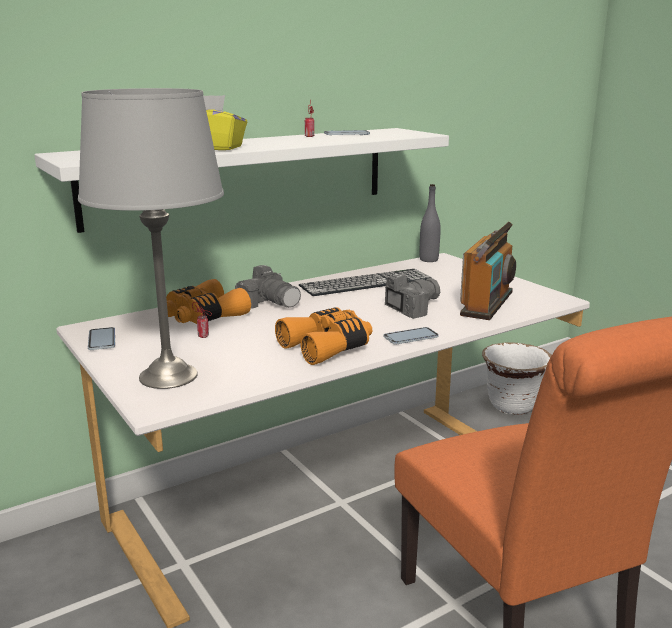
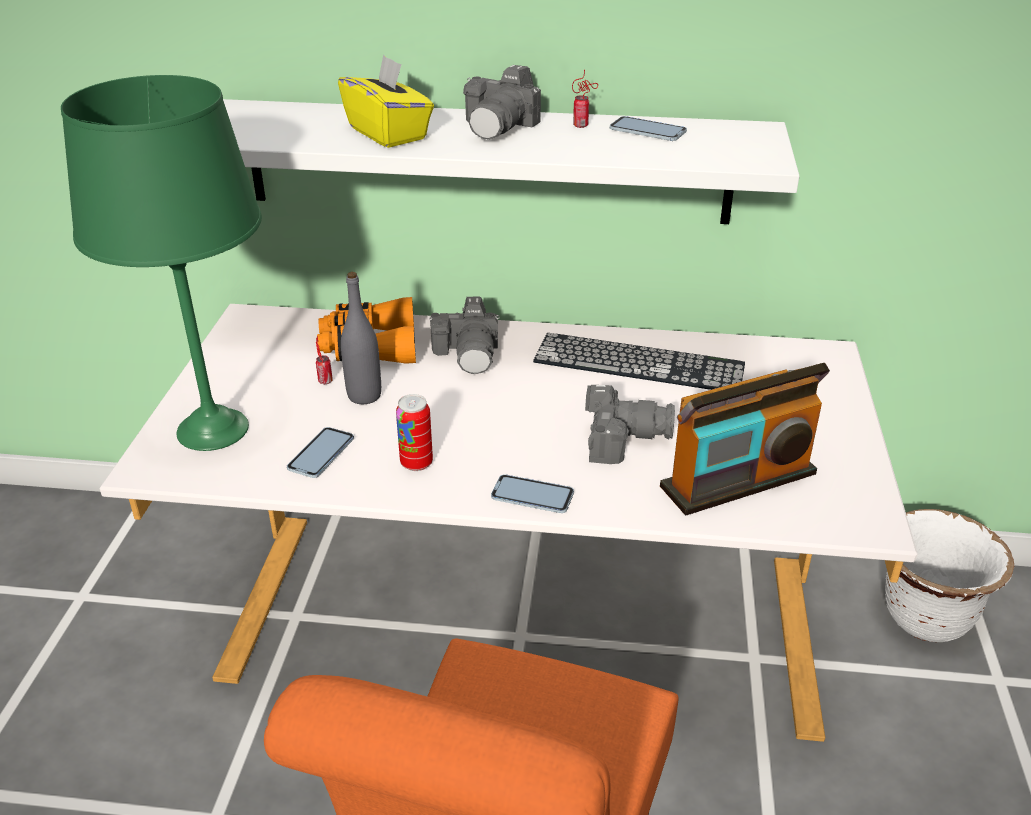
camera: 40 degrees right, 15 degrees up
(102, 340) = (235, 343): phone -> phone (321, 454)
(168, 375) = (214, 429): grey table lamp -> green table lamp
(268, 140) = (500, 126): none -> camera
(327, 347) = (416, 463): orange binoculars -> can
(428, 260) = (802, 349): grey bottle -> grey bottle (364, 395)

